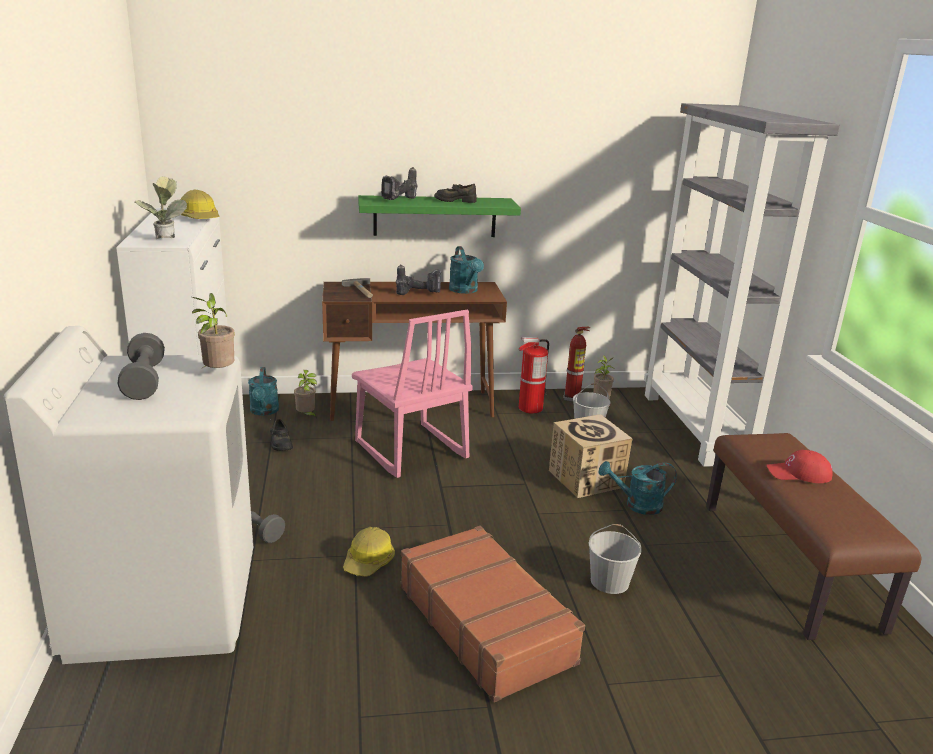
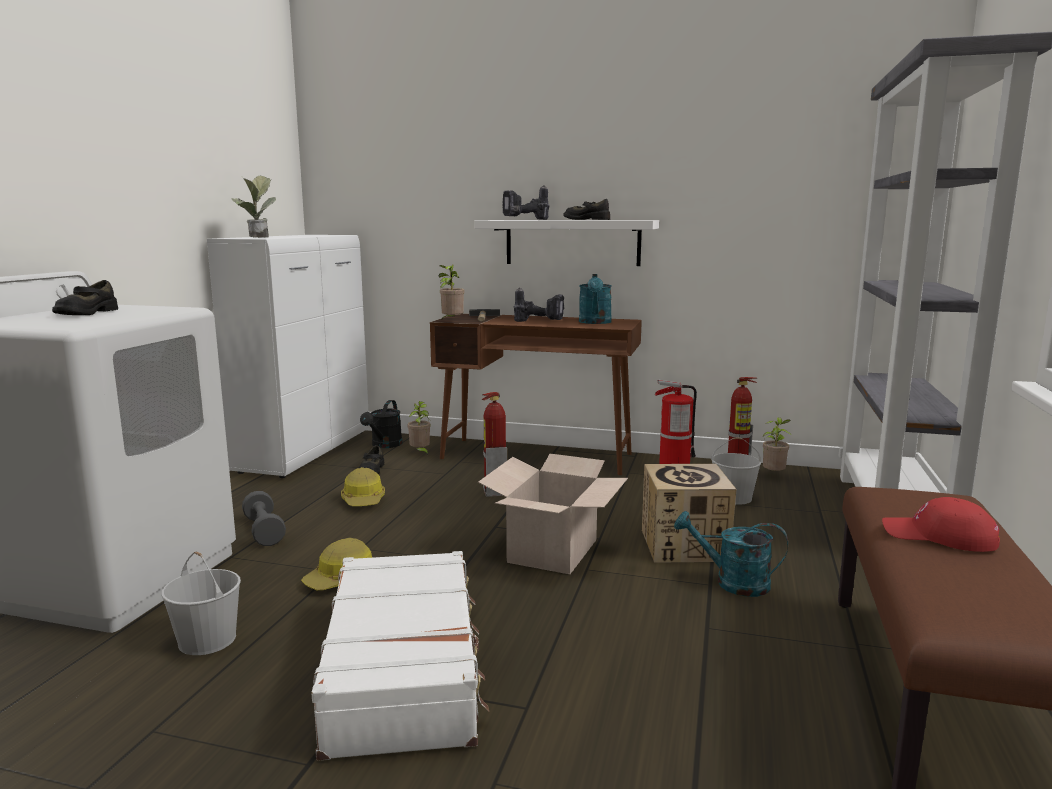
camera: 25 degrees right, 10 degrees down
(144, 381) = (86, 313): grey dumbbell -> black shoe
(200, 218) = (326, 235): hard hat -> hard hat (364, 500)
(217, 373) = (159, 313): potted plant -> potted plant (451, 322)
(264, 412) = (384, 445): turquoise watering can -> black watering can
(410, 451) = (494, 492): pink chair -> fire extinguisher
(435, 216) = (572, 242): green shelf -> white shelf
(486, 623) = (405, 668): brown suitcase -> white suitcase
(501, 501) = (552, 550): none -> cardboard box
(610, 581) = (616, 658): white bucket -> white bucket (208, 640)

